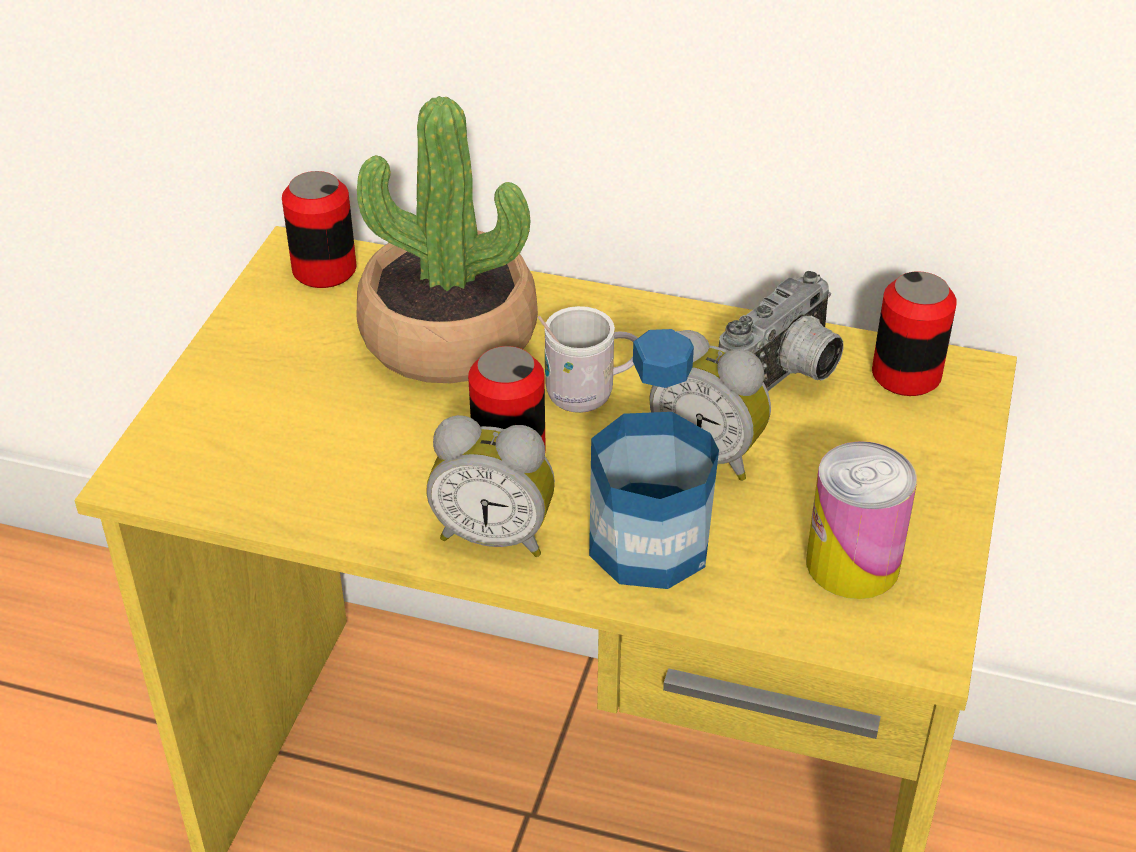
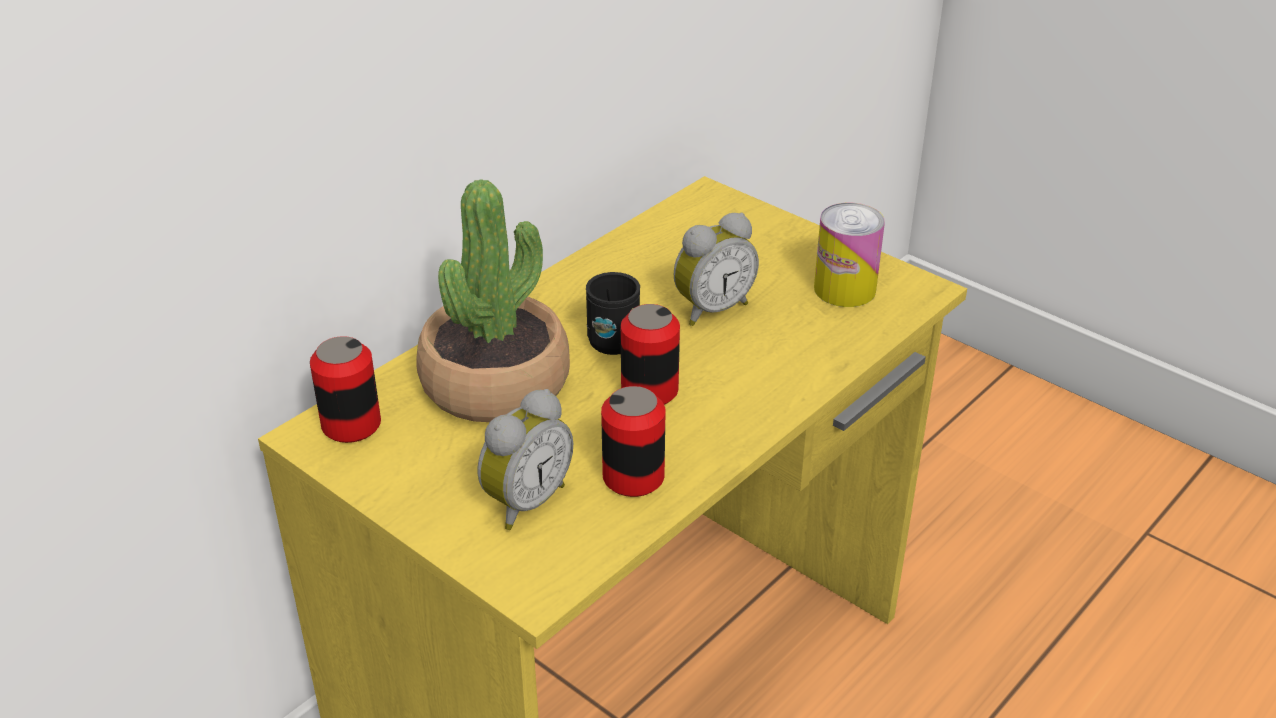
camera: 65 degrees left, 5 degrees down
(495, 534) = (729, 419): alarm clock -> alarm clock (524, 501)
(590, 394) = (615, 338): white mug -> black mug
(649, 544) = (780, 357): bottle -> none
(786, 380) = (663, 258): camera -> none
(906, 375) = (693, 216): can -> can (633, 477)

